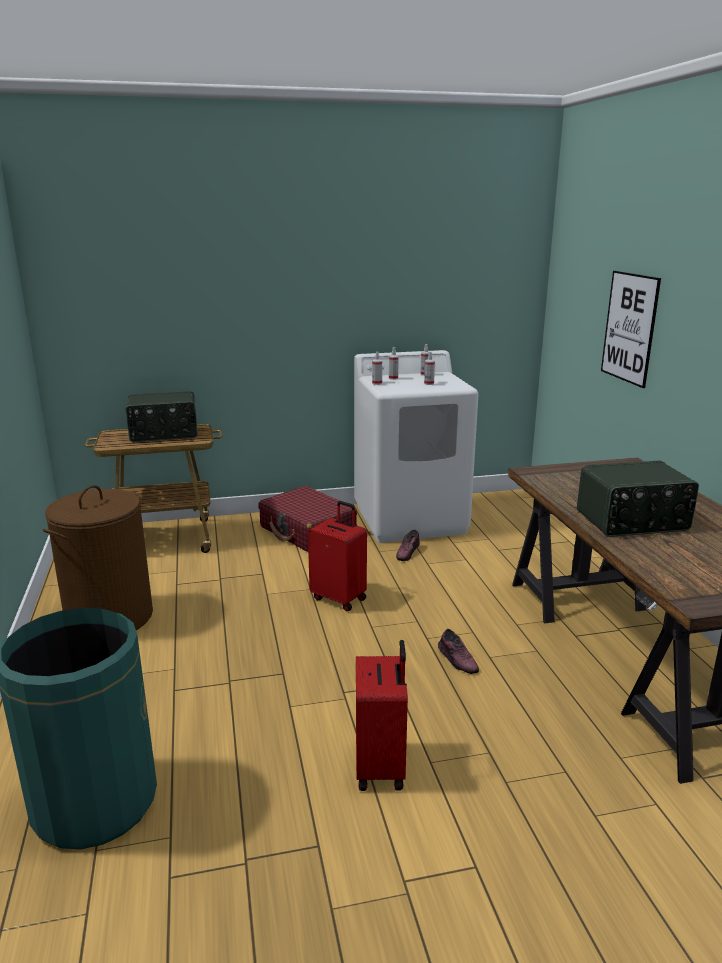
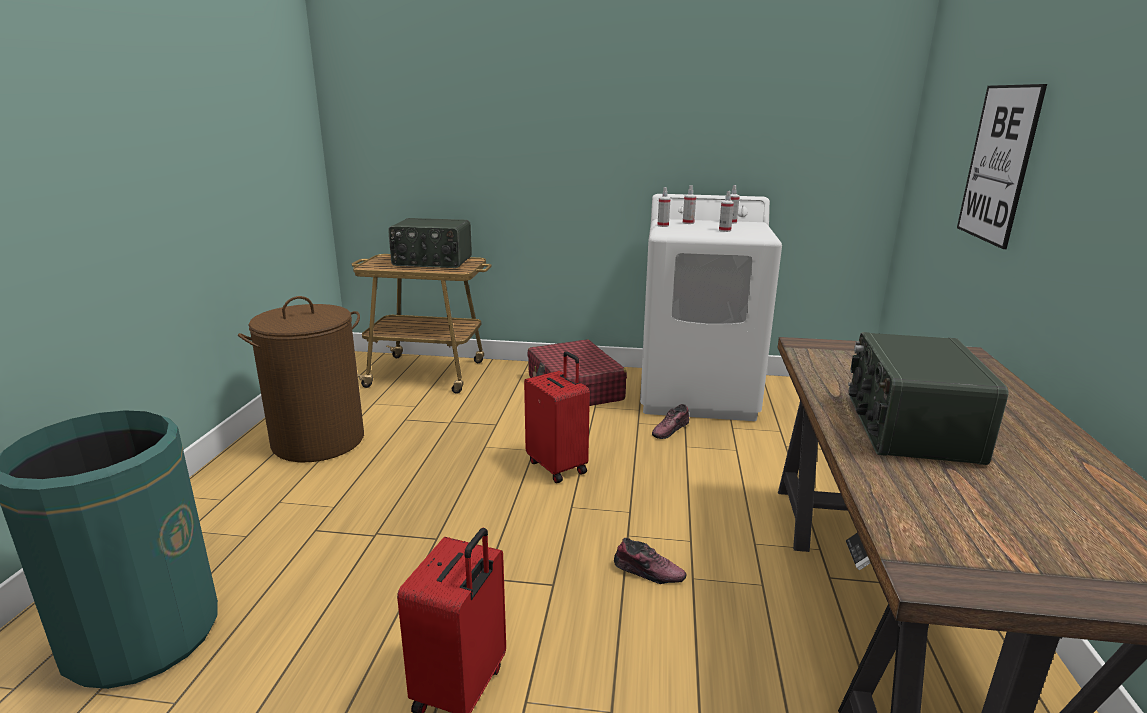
camera: 20 degrees right, 0 degrees up
(457, 660) = (648, 572): shoe -> shoe turned 60 degrees counterclockwise
(632, 521) = (908, 428): radio -> radio turned 90 degrees clockwise

